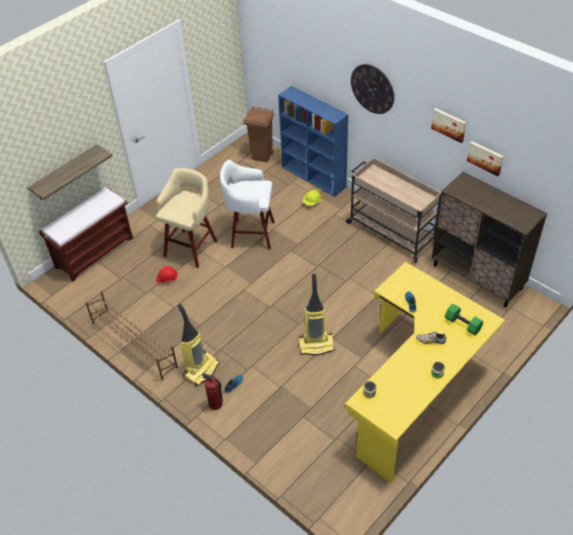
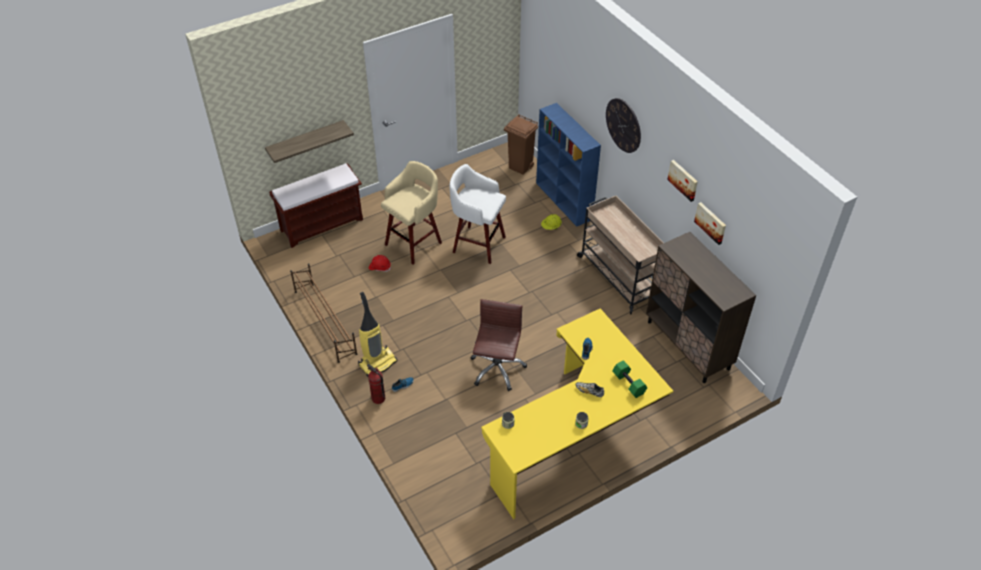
camera: 15 degrees right, 0 degrees up
(316, 345) = (496, 369): vacuum cleaner -> brown office chair

